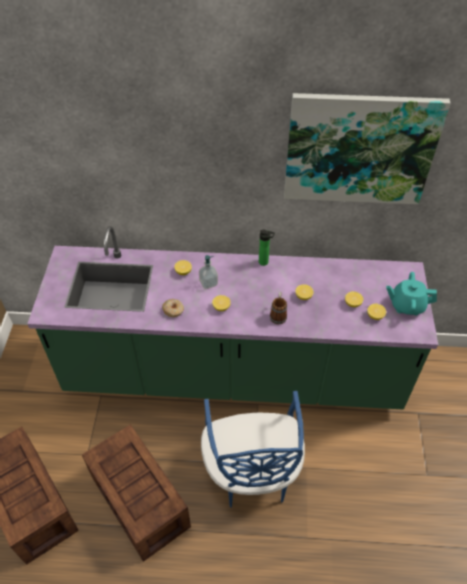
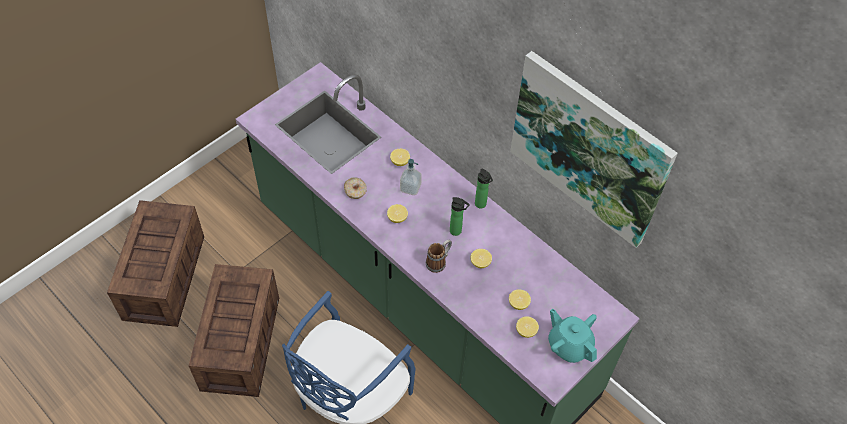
camera: 40 degrees right, 5 degrees up
(268, 288) = (457, 231): none -> bottle

